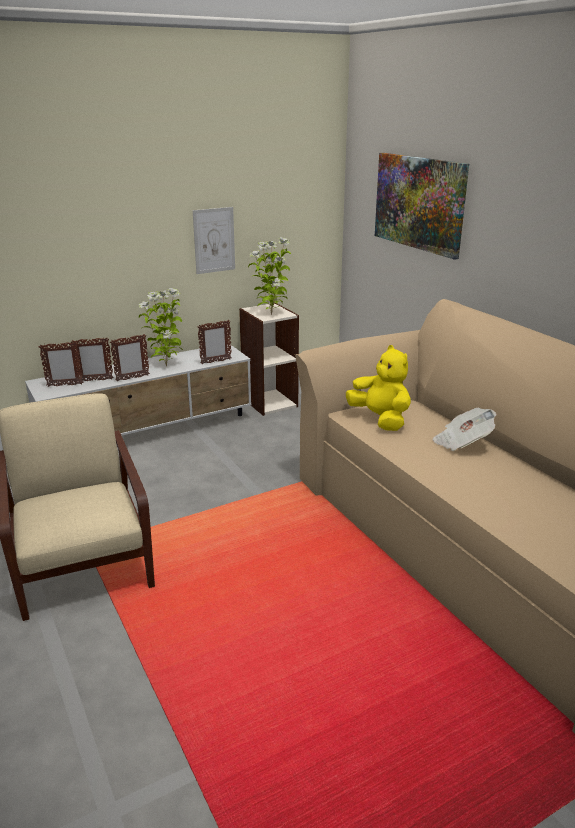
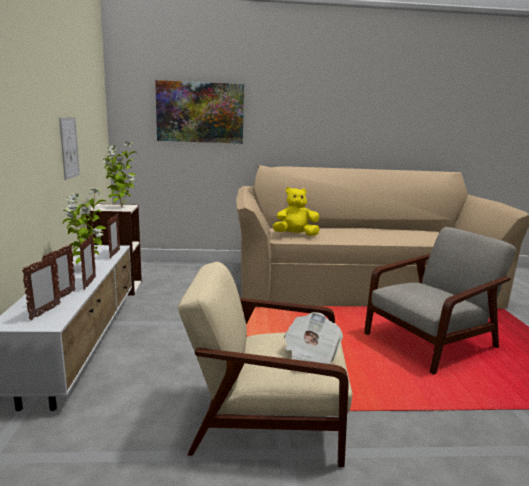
camera: 65 degrees left, 10 degrees down
(350, 661) = (431, 340): none -> grey armchair
(462, 442) = (341, 229): newspaper -> newspaper (310, 356)

